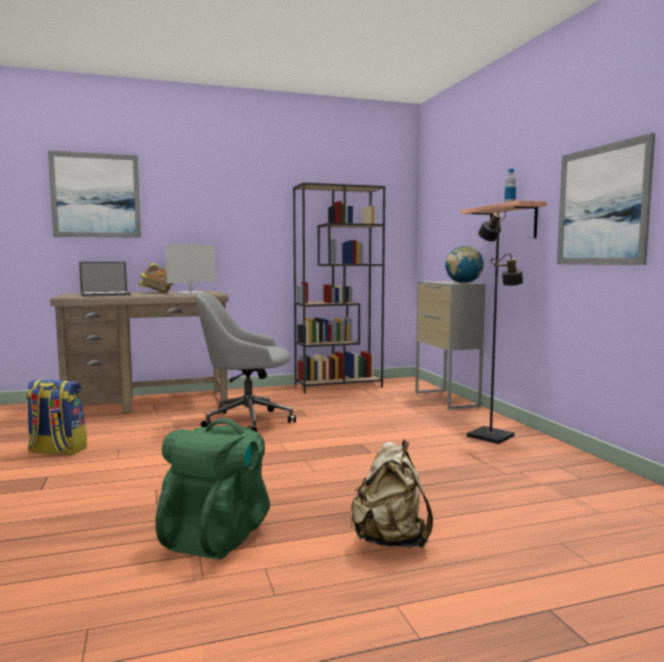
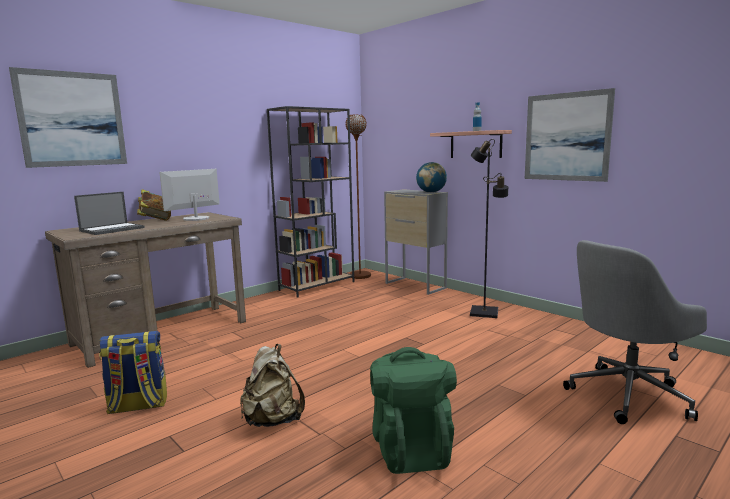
camera: 25 degrees left, 5 degrees up
(190, 293) = (195, 218): monitor -> monitor turned 150 degrees counterclockwise
(247, 421) = (286, 334): grey office chair -> grey office chair (627, 396)
(390, 540) = (532, 414): beige backpack -> beige backpack (272, 420)
(397, 382) = (360, 275): none -> brown floor lamp

